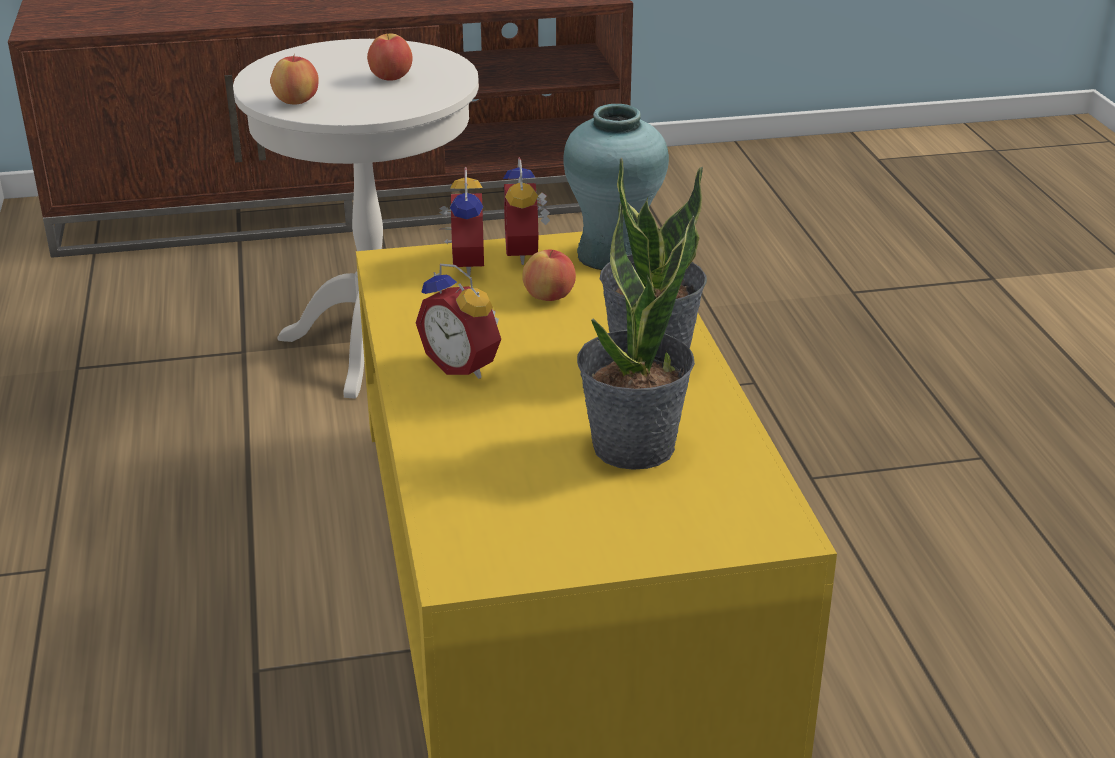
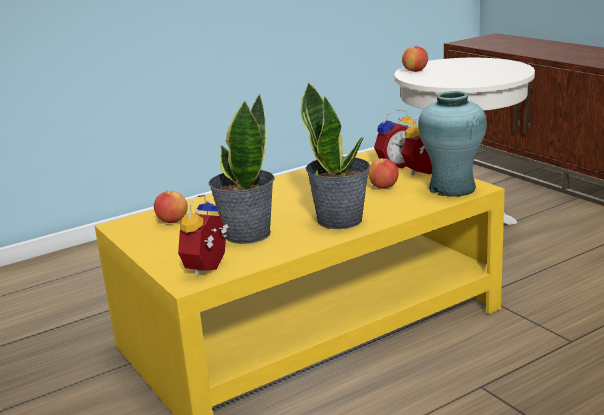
camera: 70 degrees right, 10 degrees down
(391, 78) = (472, 74): apple -> apple (172, 221)
(464, 365) = (294, 188): alarm clock -> alarm clock (210, 268)

